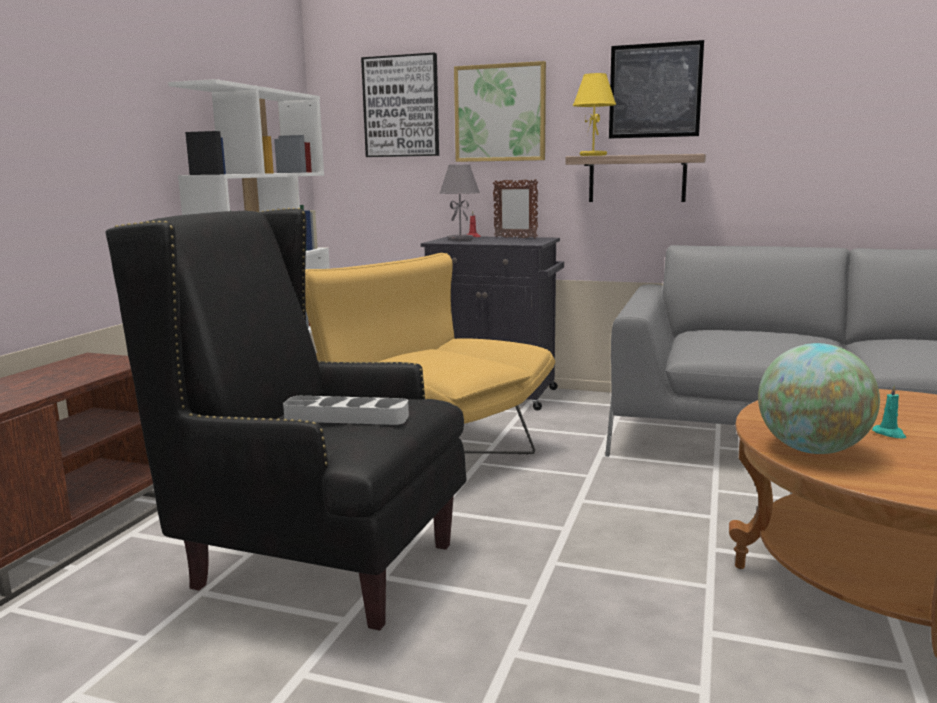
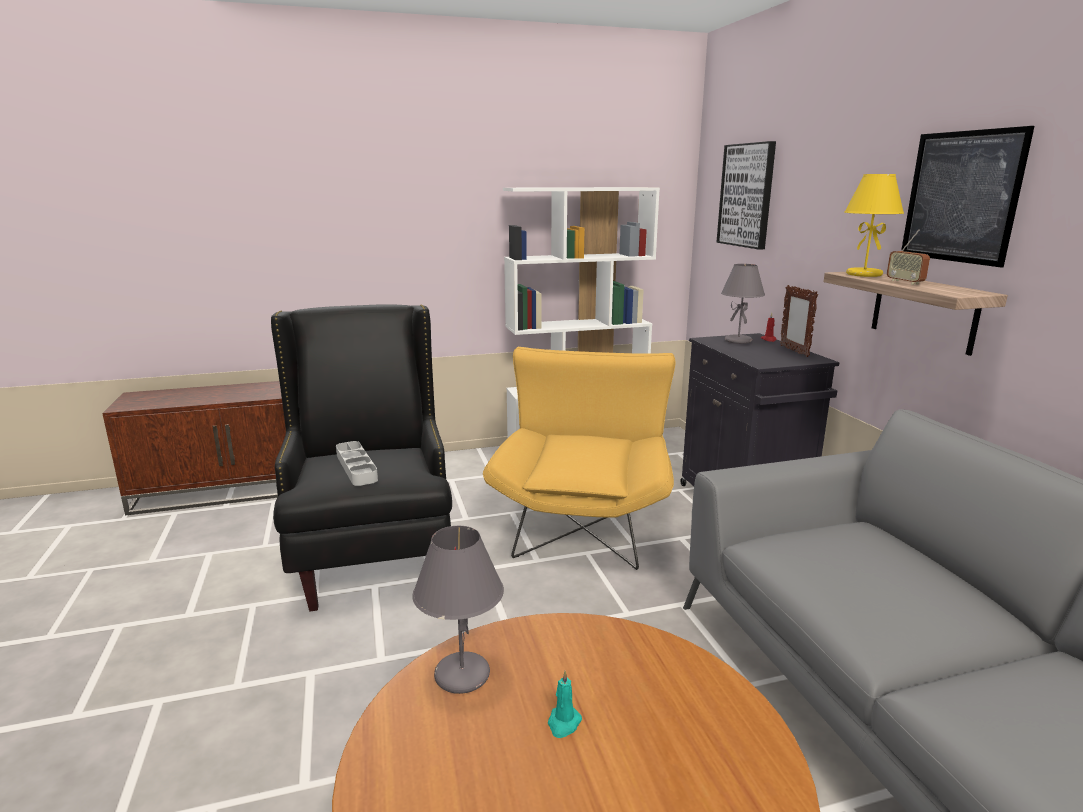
camera: 55 degrees right, 5 degrees up
(500, 113) = (813, 210): picture -> none
(638, 154) = (905, 282): none -> radio
(811, 450) = (461, 674): globe -> grey table lamp

